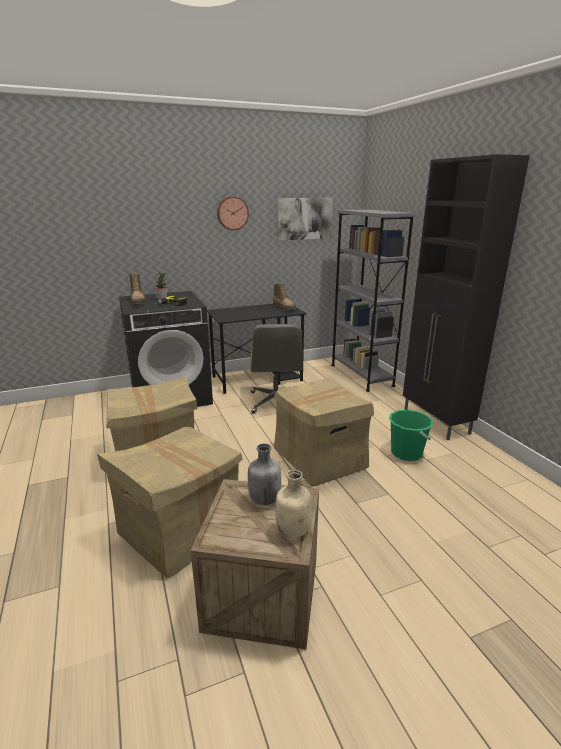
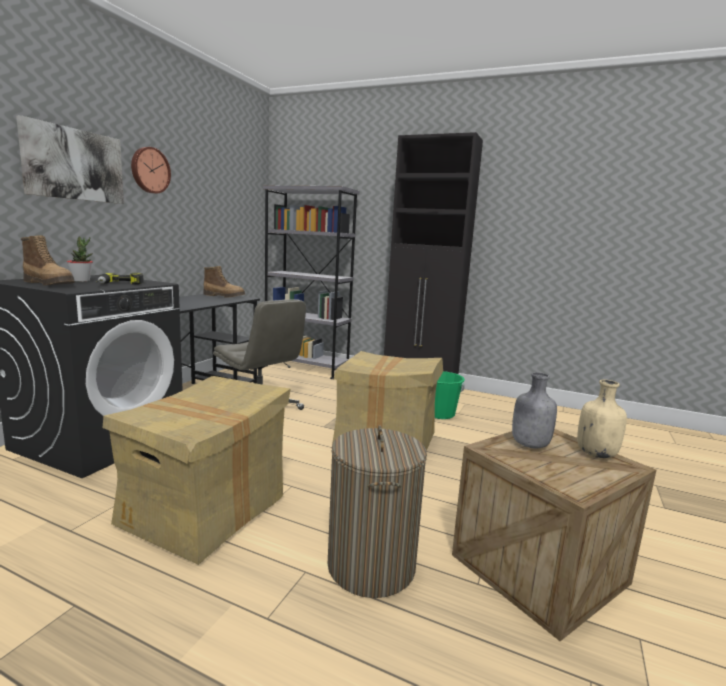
camera: 45 degrees left, 10 degrees down
(180, 530) = (371, 566): cardboard box -> laundry basket
(304, 218) = (223, 192): picture -> picture (74, 164)

